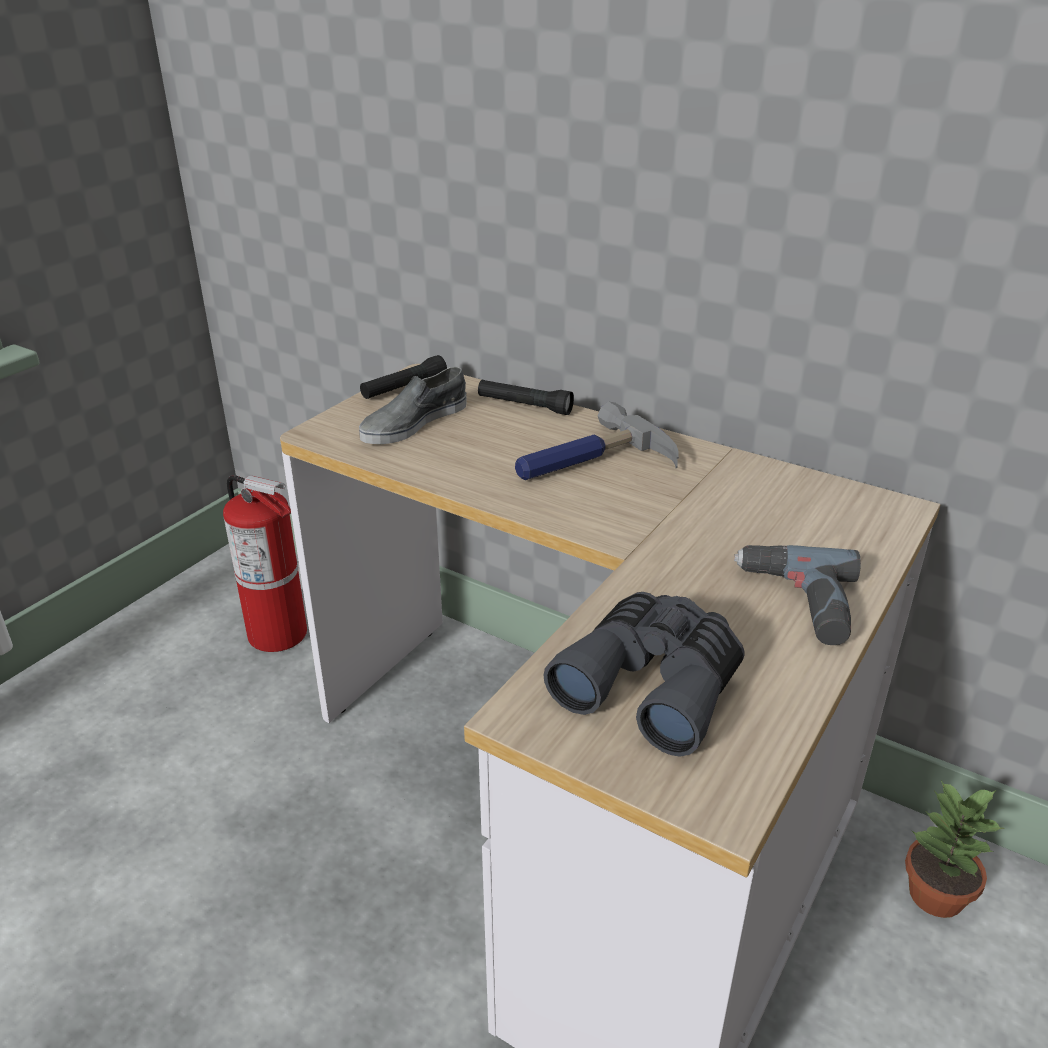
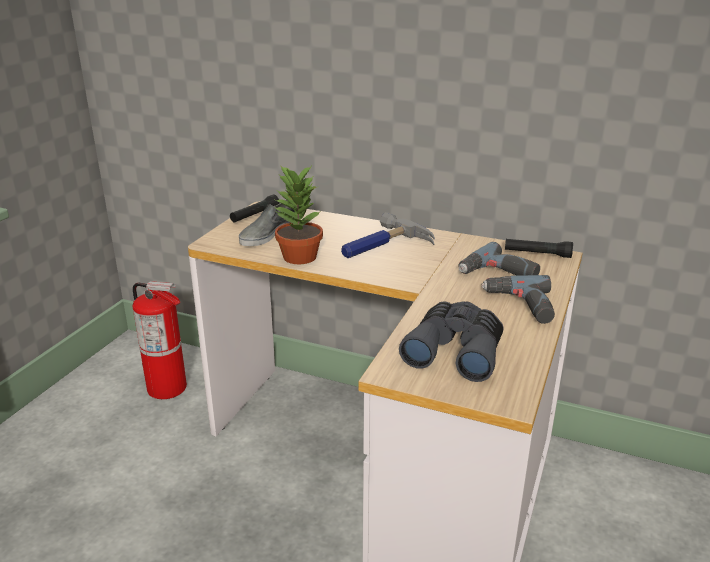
camera: 10 degrees left, 5 degrees down
(524, 406) = (332, 220): black flashlight -> black flashlight (537, 254)
(775, 534) = (498, 274): none -> power drill
(934, 894) = (602, 485): potted plant -> potted plant (298, 257)

